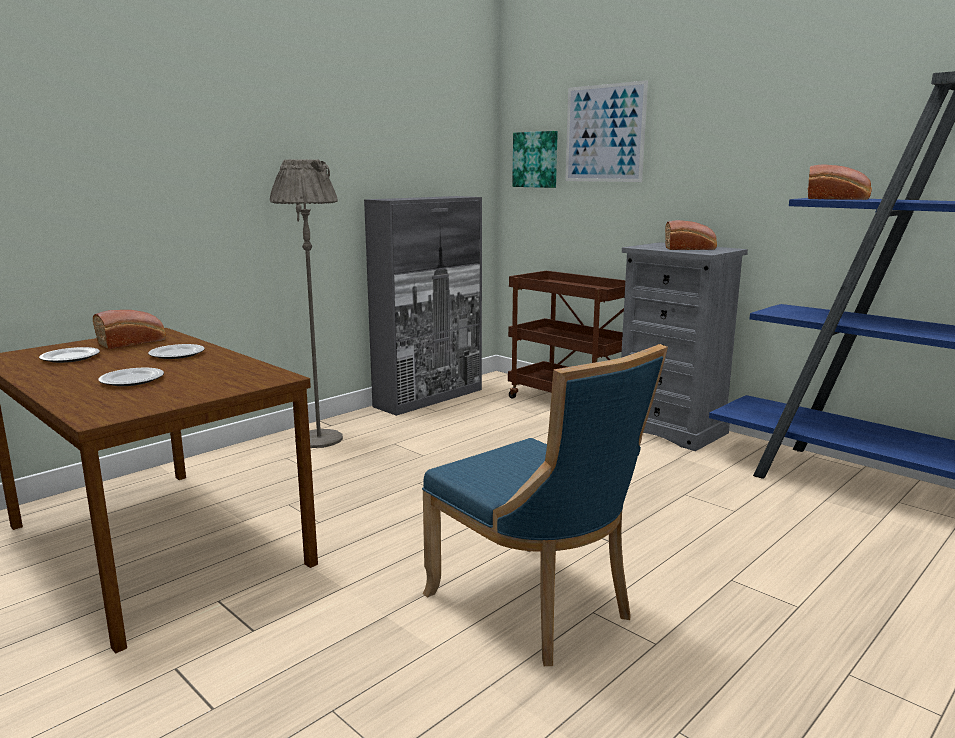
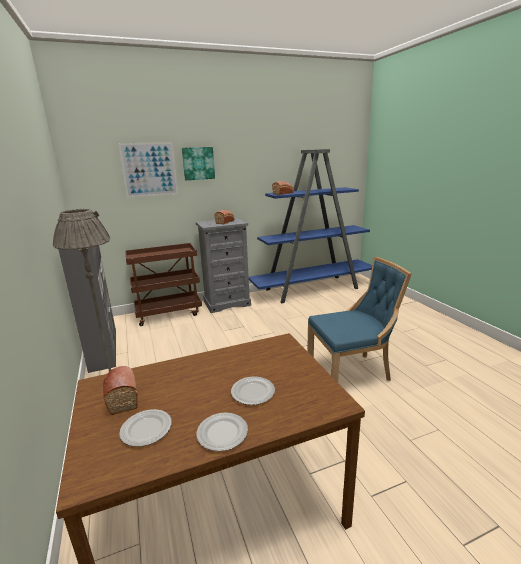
camera: 65 degrees left, 5 degrees up
(177, 354) = (191, 374): plate -> plate (223, 433)
(536, 159) = (99, 186): picture -> picture (198, 163)

